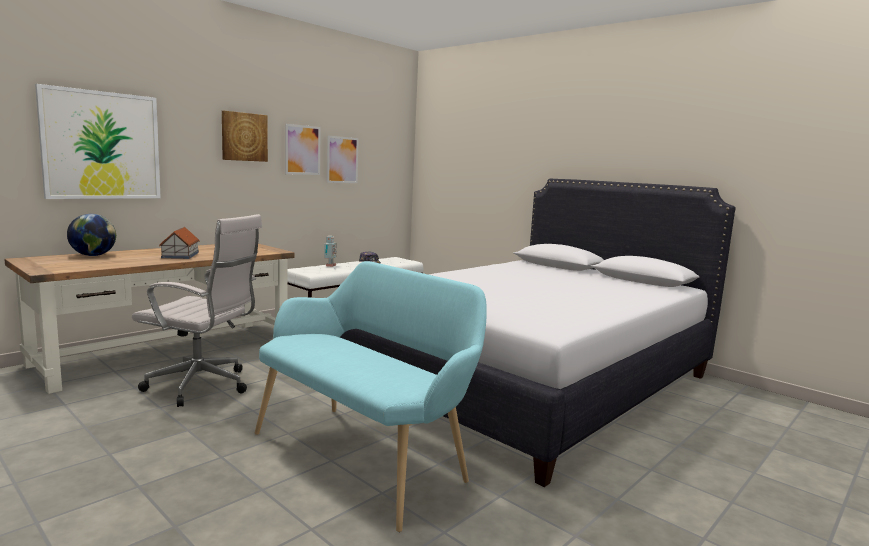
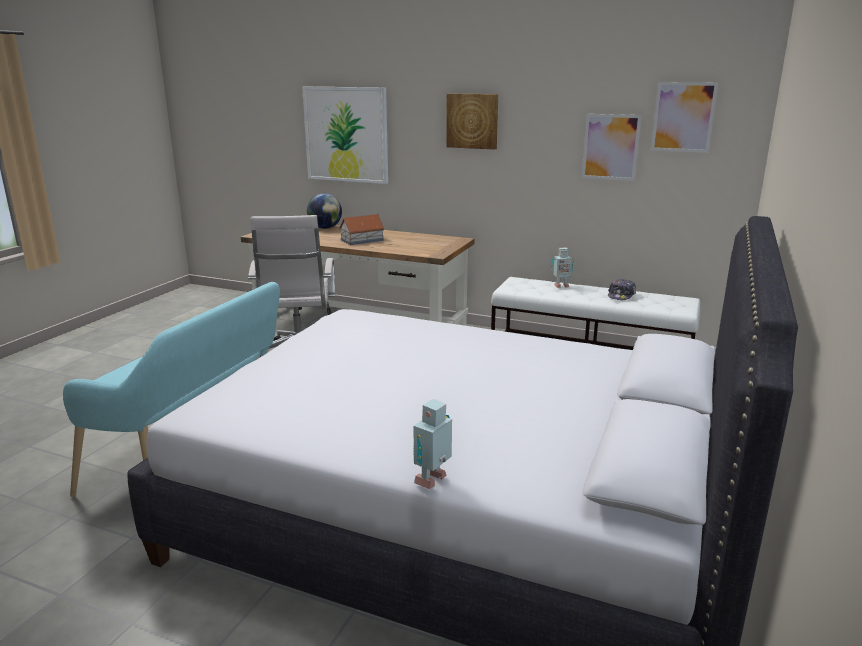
camera: 70 degrees right, 10 degrees up
(302, 150) = (547, 134): picture -> picture (683, 117)
(652, 302) = (433, 480): none -> toy robot

